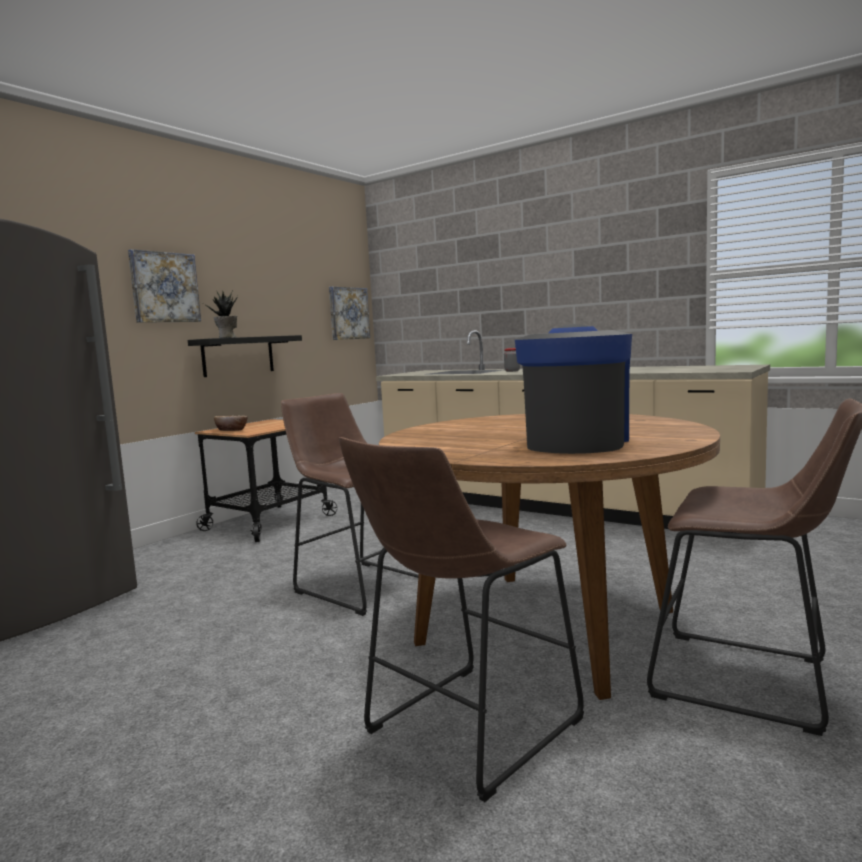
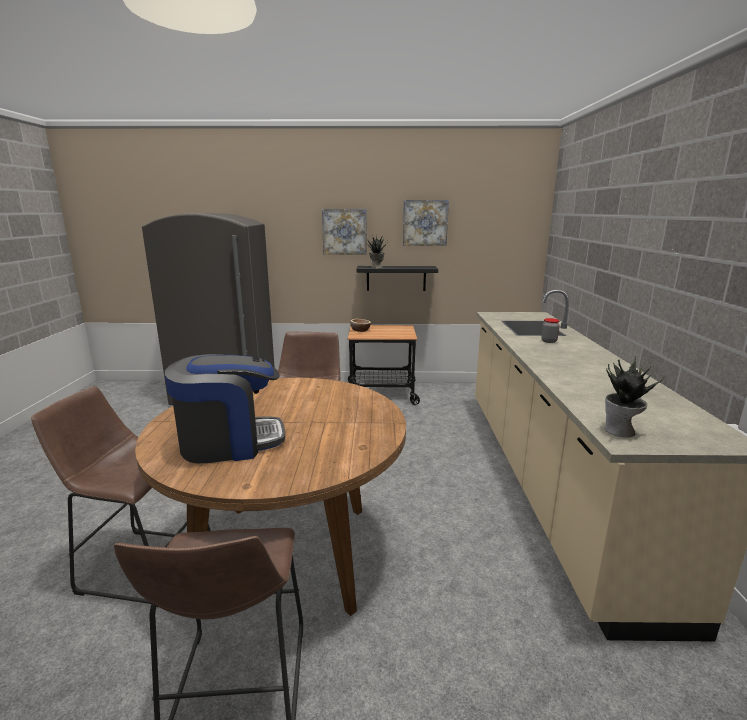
camera: 55 degrees right, 10 degrees up
(348, 313) = (514, 249): picture -> picture (425, 223)
(718, 370) = (620, 431): none -> potted plant

